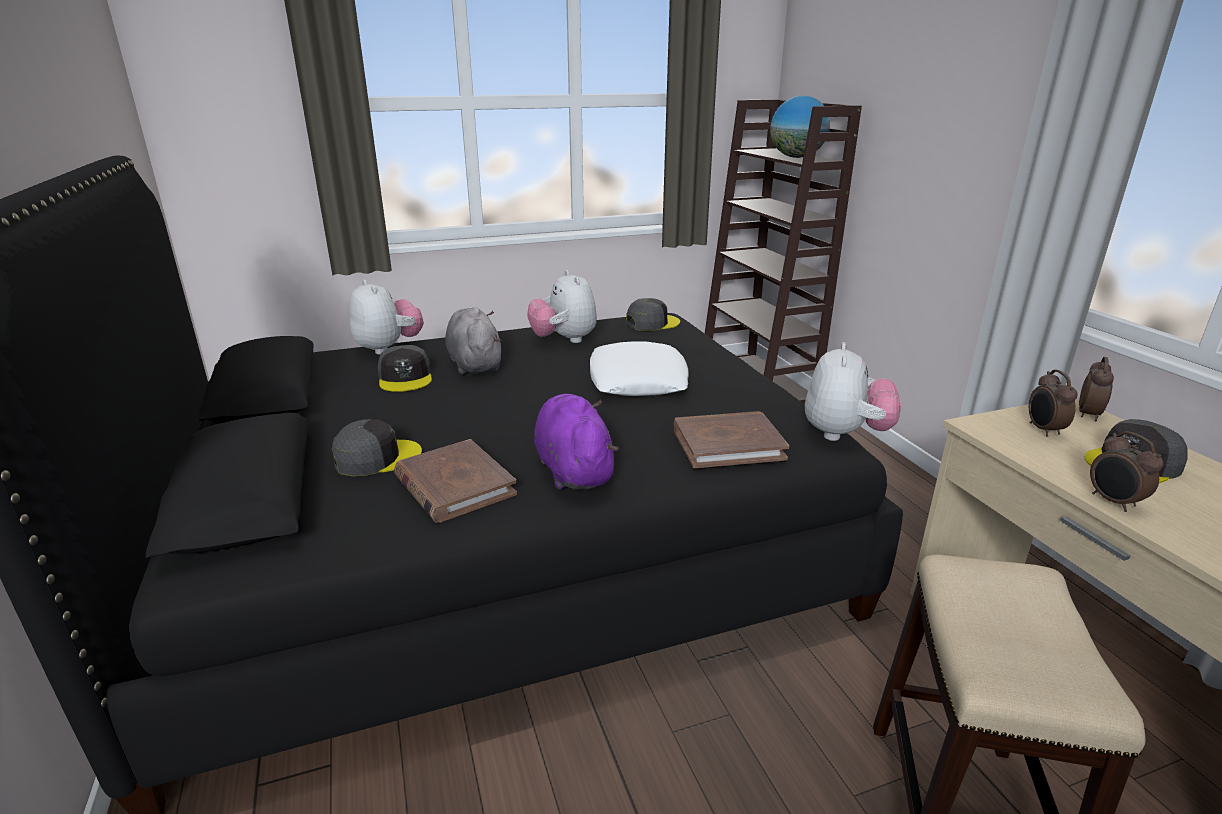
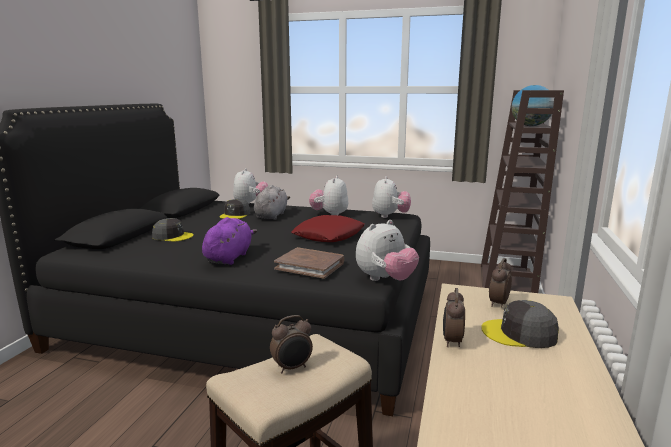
camera: 35 degrees right, 10 degrees down
(454, 485) = (178, 250): brown book -> none
(637, 380) = (329, 235): white pillow -> red pillow
(652, 323) = (390, 216): grey cap -> plush toy
(1089, 415) = (557, 307): alarm clock -> alarm clock (292, 368)

